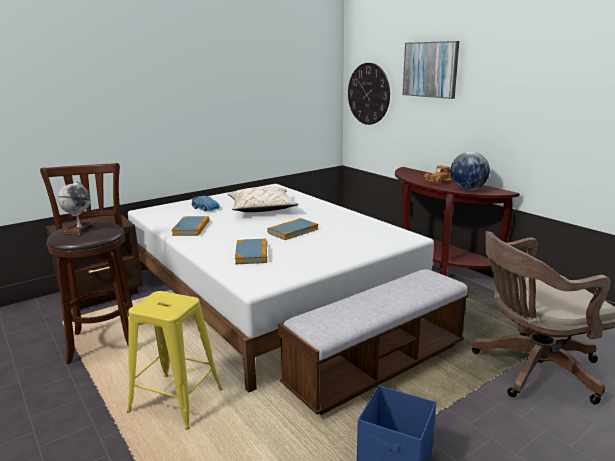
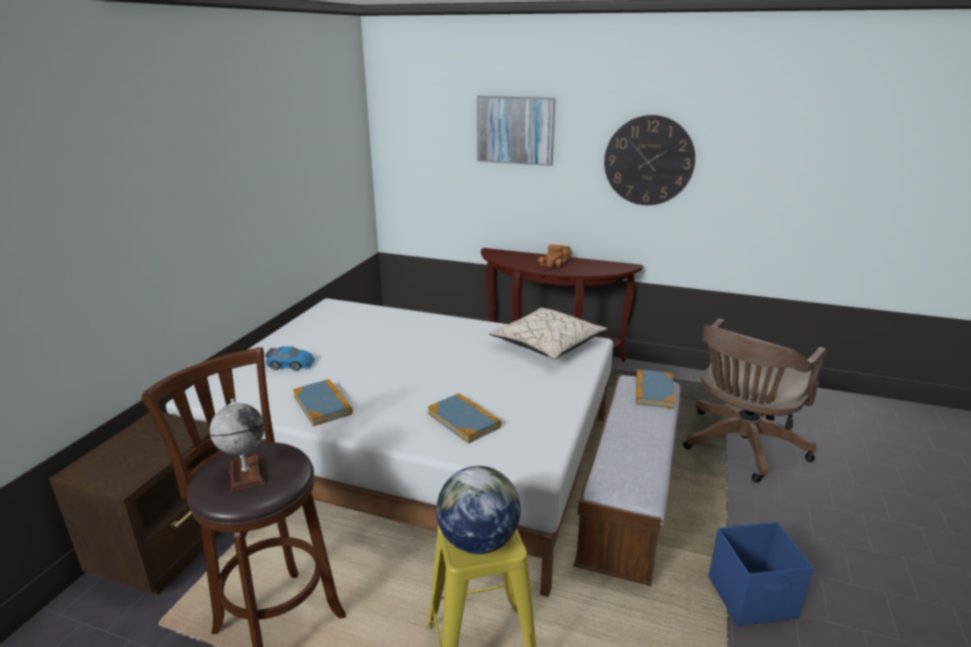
camera: 35 degrees left, 5 degrees up
(261, 209) = (371, 346): beige pillow -> beige pillow (547, 344)
(293, 231) = (461, 370): book -> book (654, 391)
(368, 94) = (418, 159): wall clock -> wall clock (648, 161)
(467, 189) = (594, 269): globe -> globe (478, 541)

